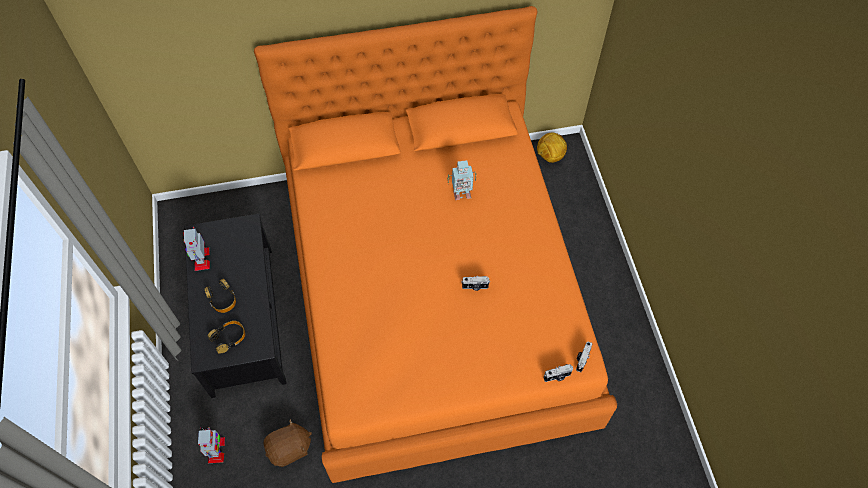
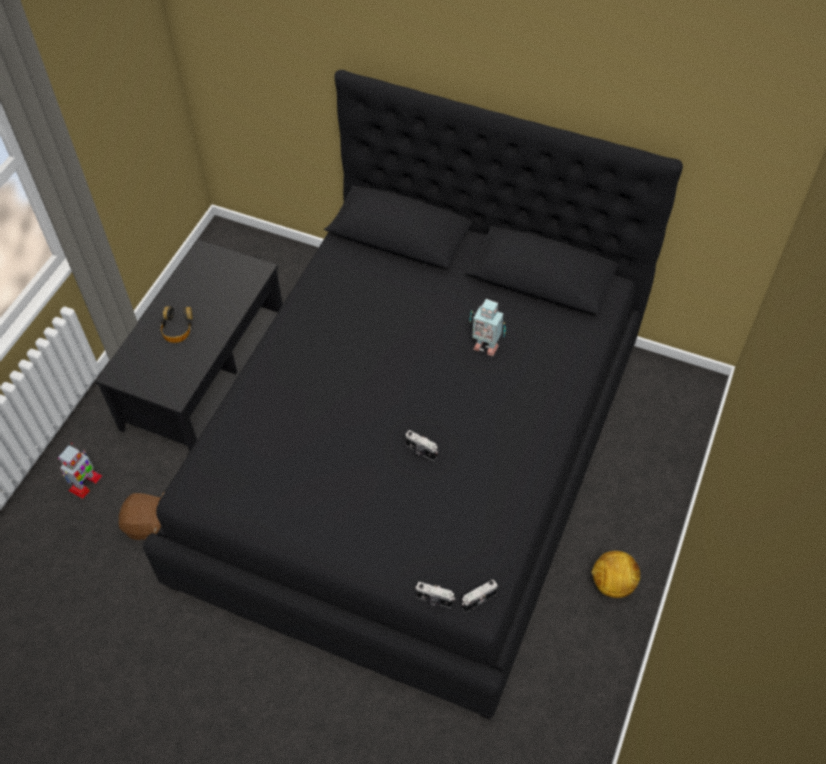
camera: 35 degrees right, 5 degrees down
(201, 258) = (189, 279): toy robot -> none
(229, 337) = (154, 368): headphones -> none
(434, 296) = (415, 461): orange bed -> black bed
(550, 156) = (669, 384): football -> football (612, 584)

